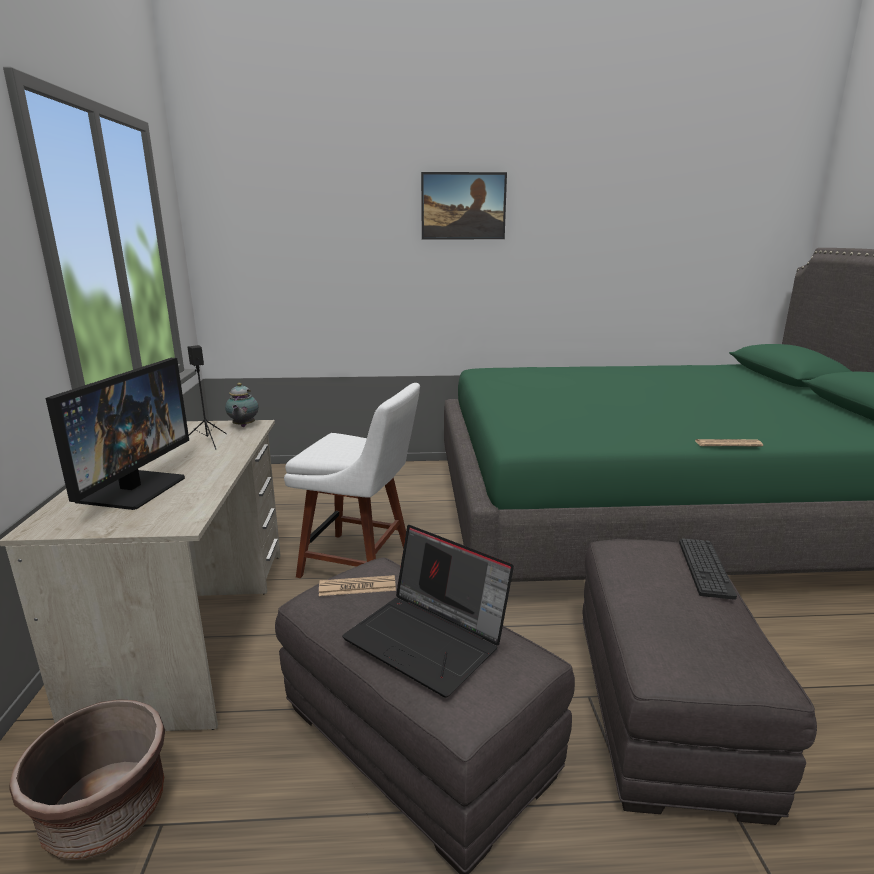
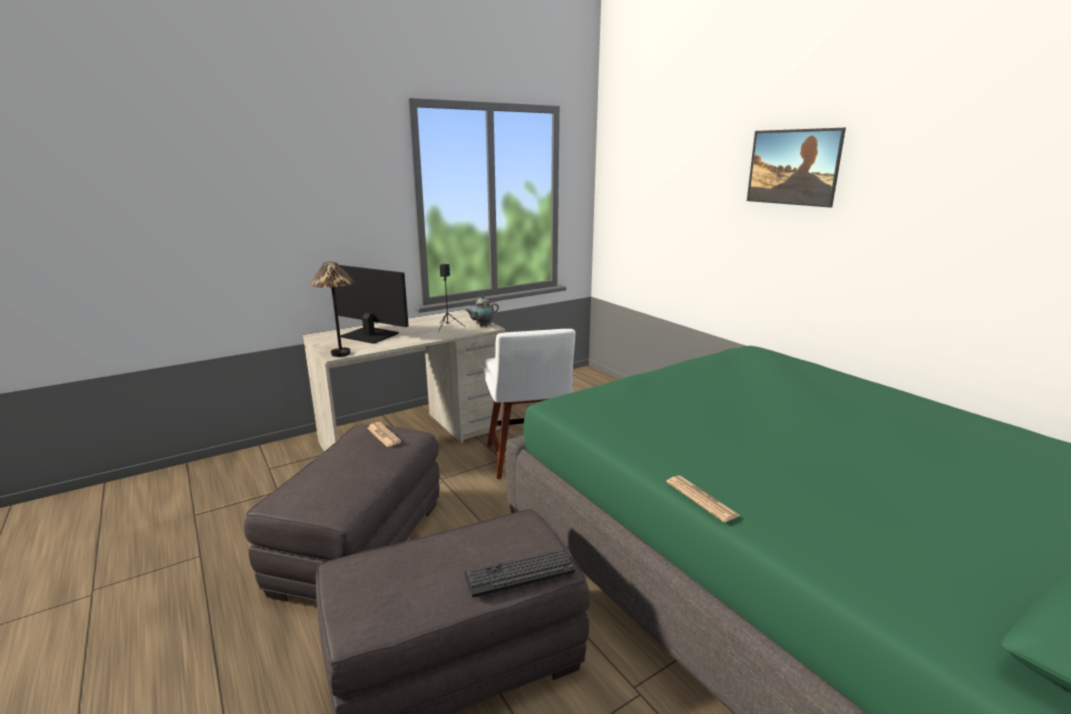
camera: 60 degrees right, 0 degrees up
(106, 814) = (279, 475): brown planter -> none
(133, 489) = (369, 335): monitor -> monitor turned 135 degrees counterclockwise
(183, 520) = (340, 354): none -> table lamp
(429, 639) = (339, 471): laptop -> none

